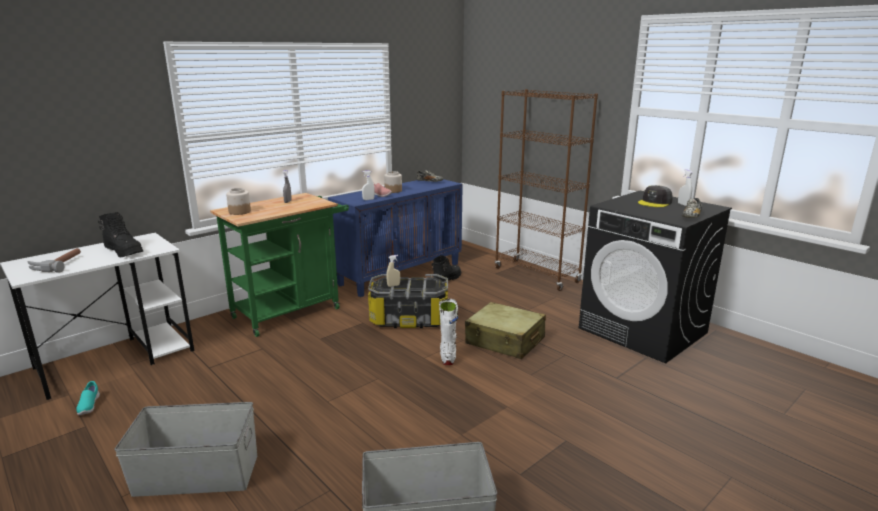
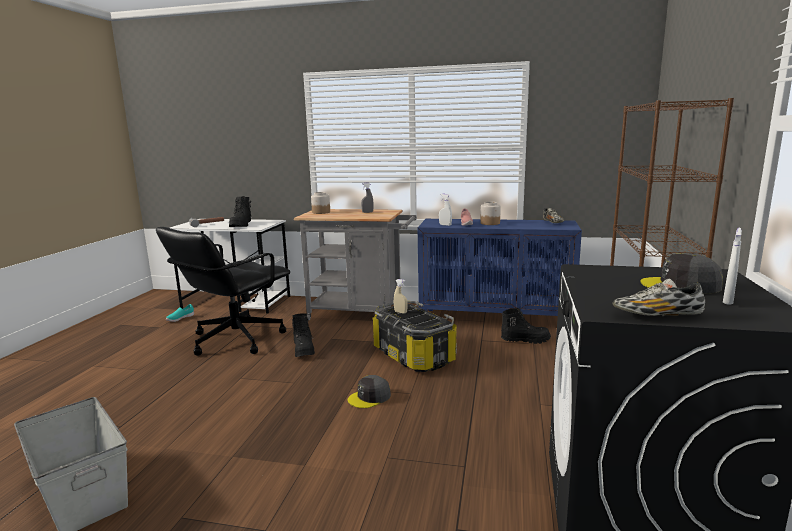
camera: 55 degrees right, 5 degrees down
(196, 474) = (122, 375): grey storage box -> none
(229, 384) = (235, 339): none -> black office chair
(292, 311) = (361, 314): green cart -> grey cart
(320, 357) = (303, 350): none -> black boot
(448, 355) = (369, 397): white boot -> grey cap
(505, 341) = (441, 416): beige suitcase -> none

